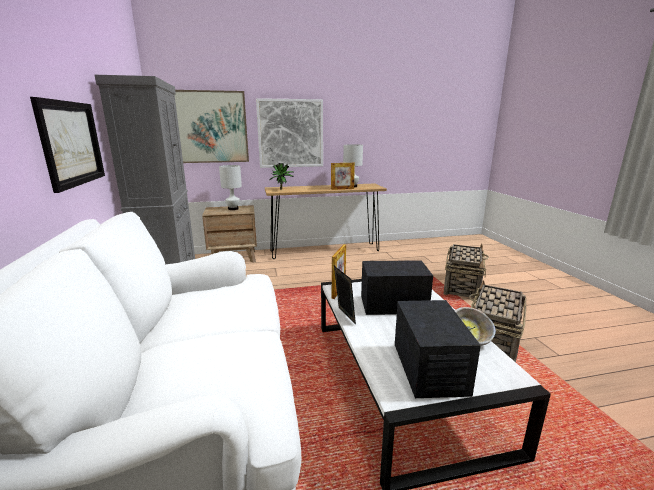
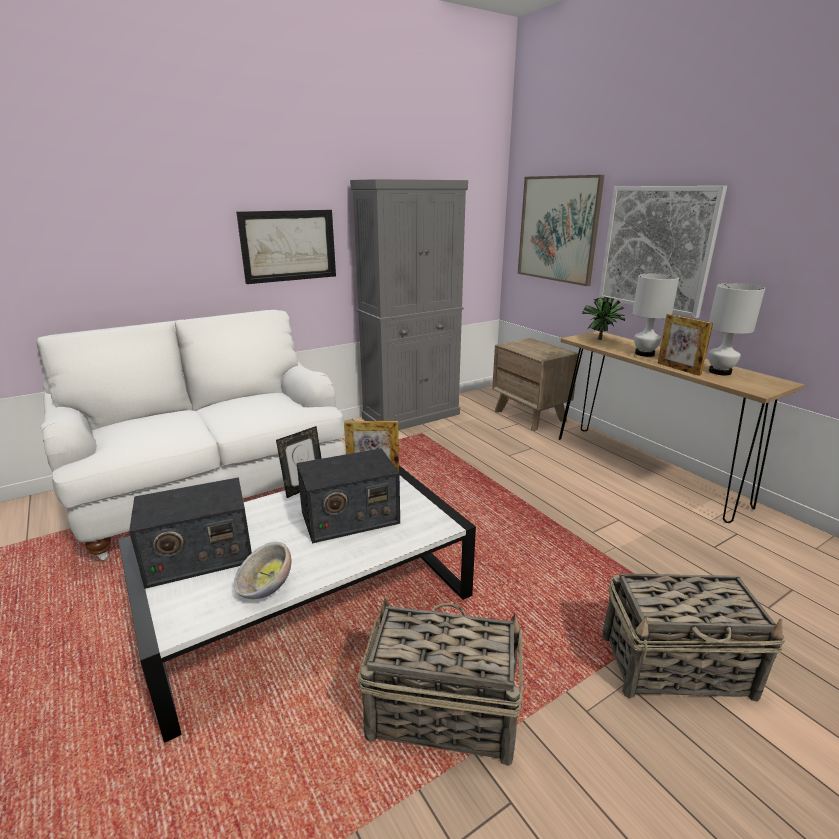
camera: 70 degrees right, 5 degrees up
(233, 209) = (543, 349): white table lamp -> white table lamp (645, 354)
(394, 304) = (349, 518): radio -> radio turned 90 degrees clockwise

